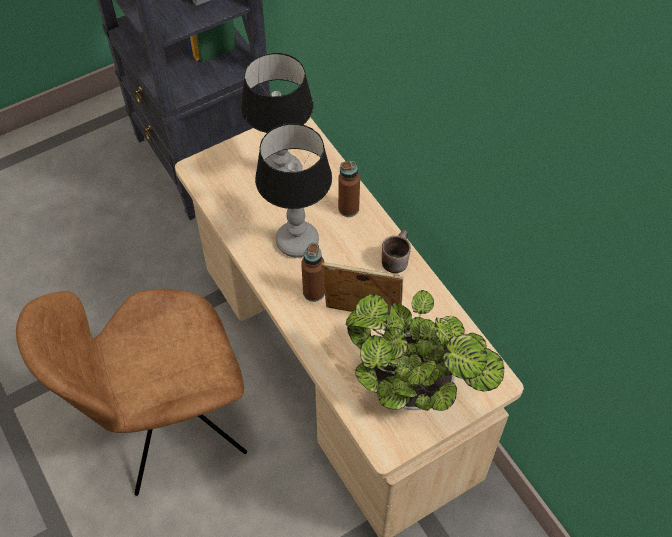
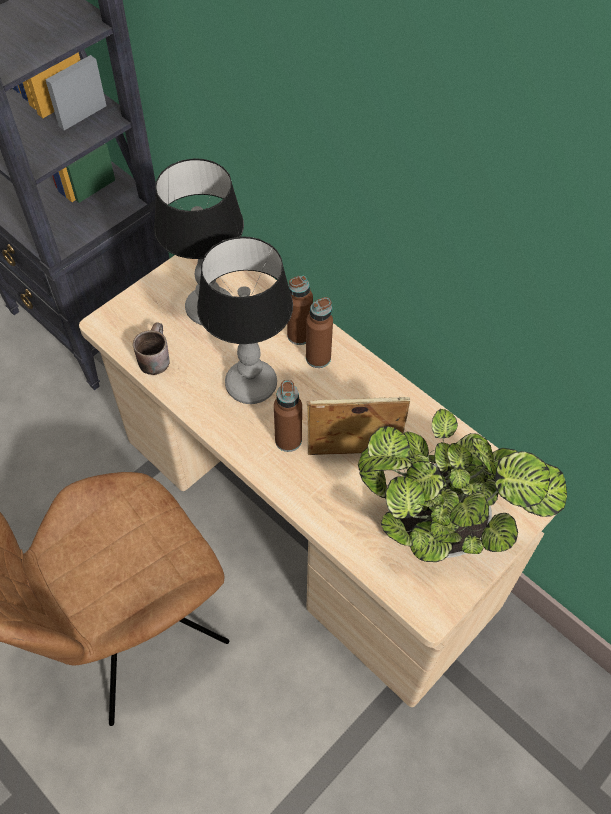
camera: 15 degrees left, 0 degrees up
(358, 230) = (318, 358): none -> brown bottle
(394, 257) = (369, 380): brown mug -> brown mug (153, 357)

